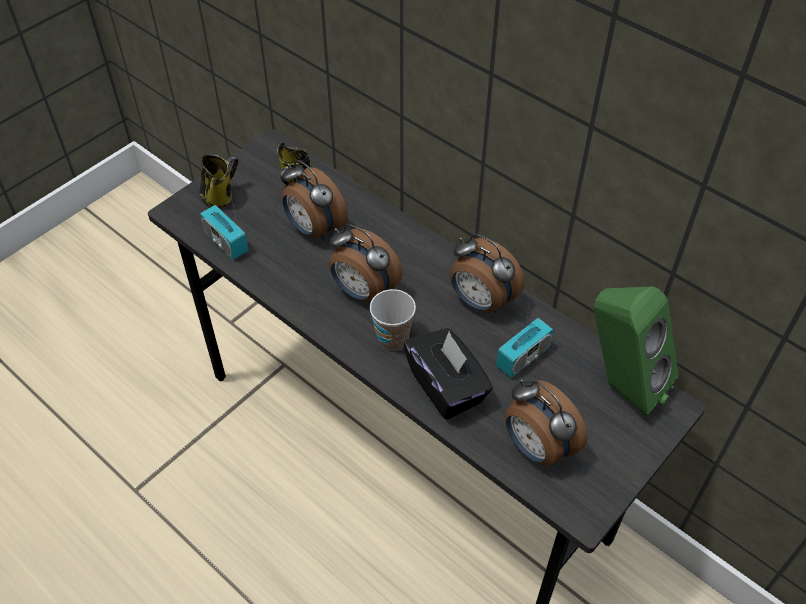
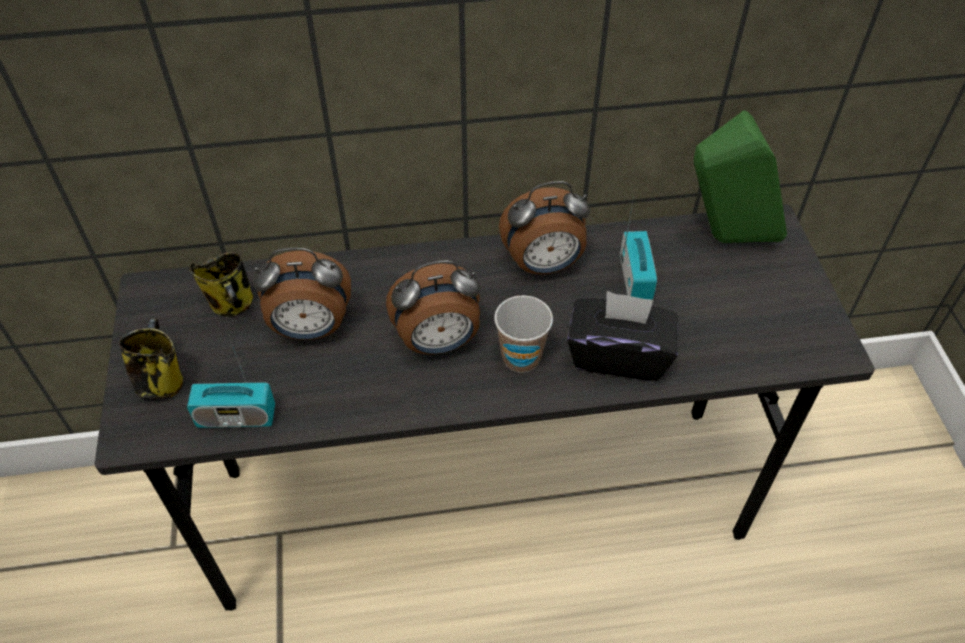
camera: 50 degrees left, 0 degrees up
(536, 447) = (742, 336): alarm clock -> none

